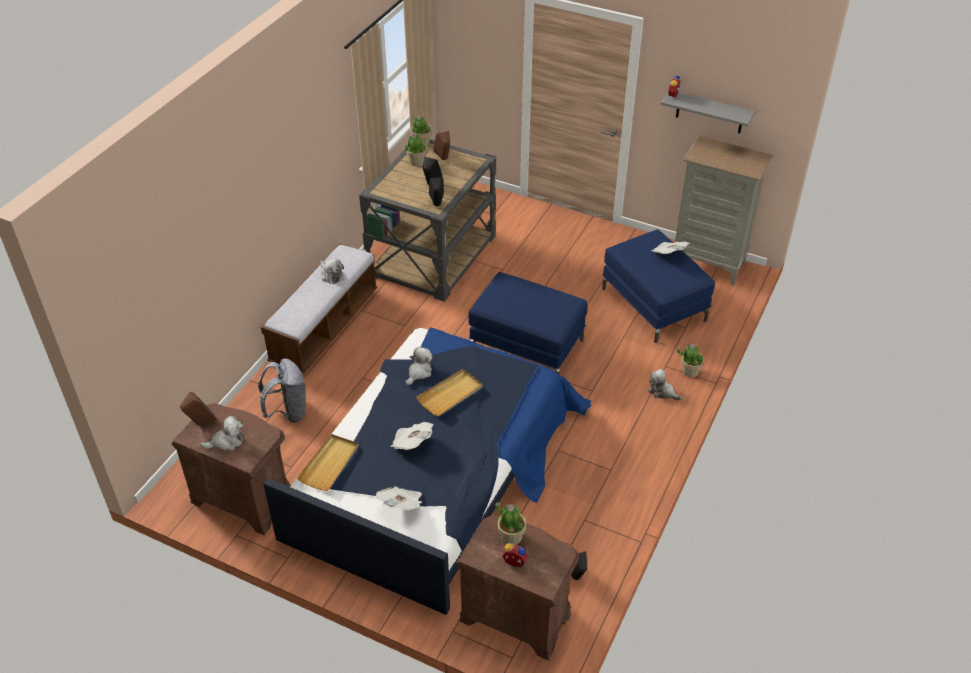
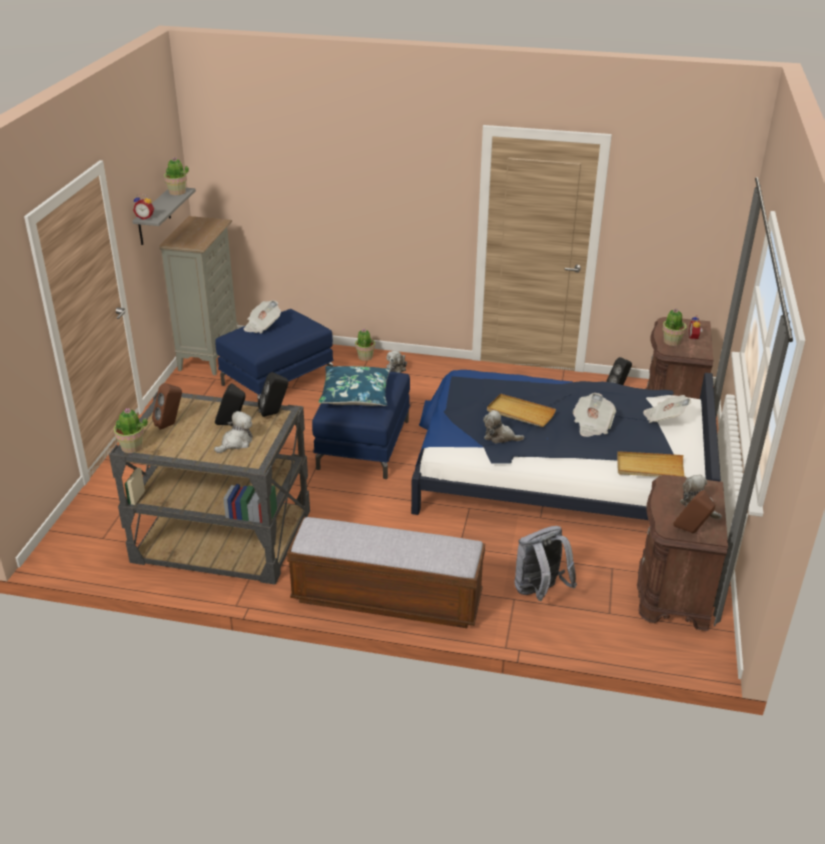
camera: 105 degrees left, 10 degrees down
(331, 275) = (362, 538): plush toy -> plush toy (236, 442)
(417, 162) = (179, 444): potted plant -> potted plant (177, 192)
(525, 297) = (355, 394): none -> blue pillow

